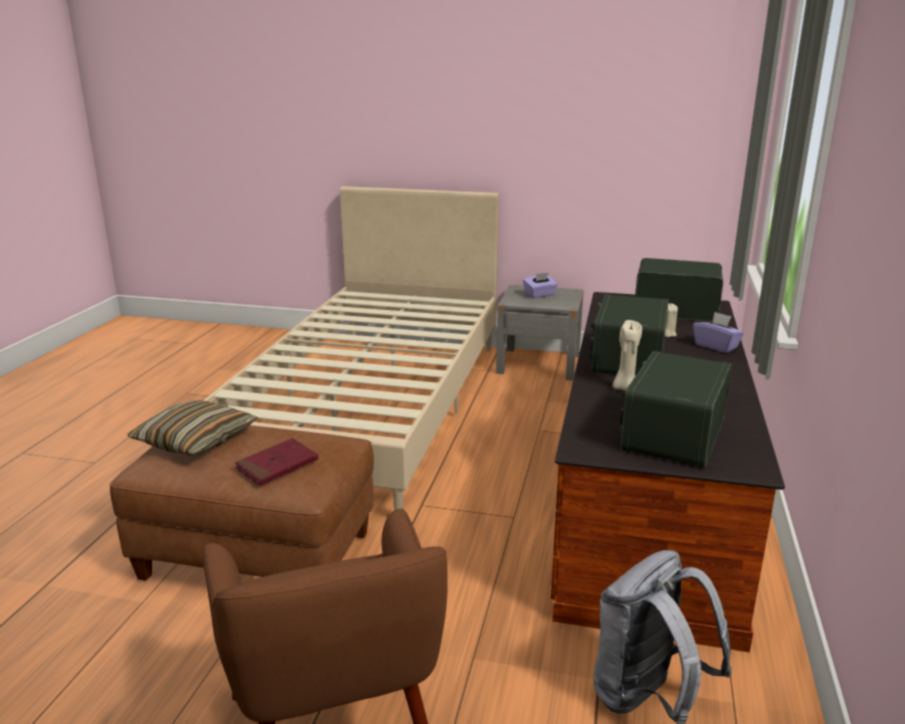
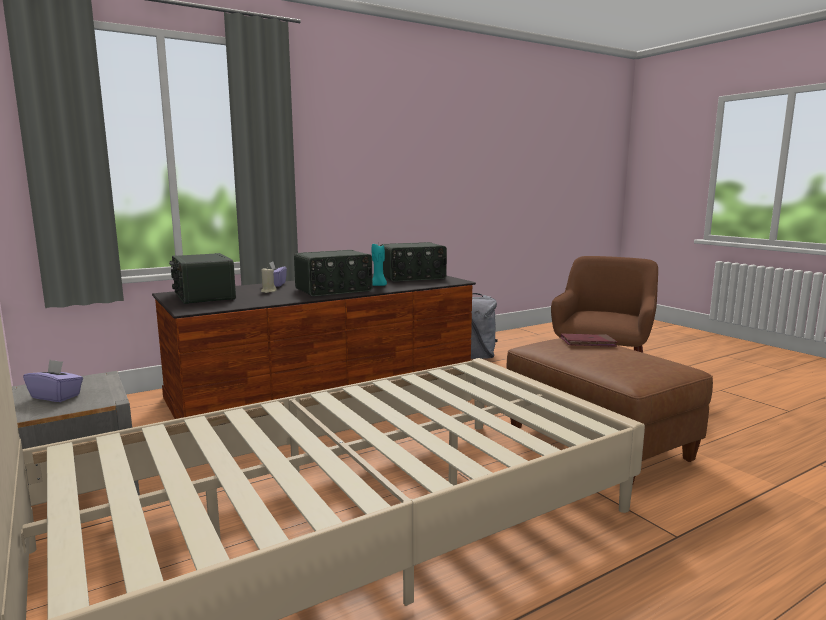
camera: 135 degrees left, 10 degrees down
(195, 440) = (638, 368): pillow -> none
(624, 388) = (379, 285): beige candle -> turquoise candle

